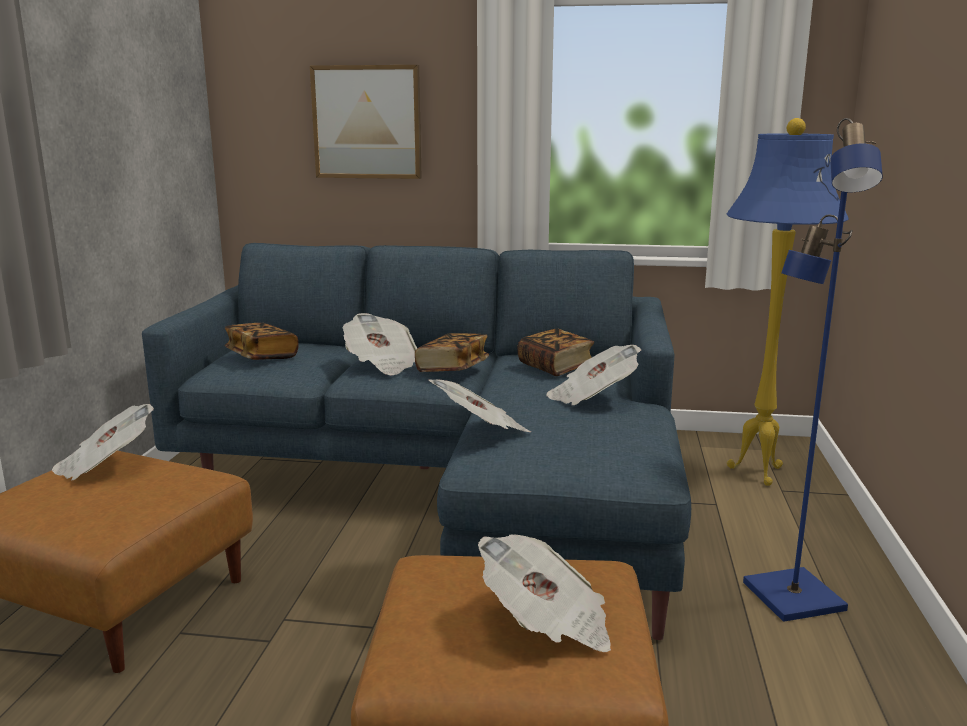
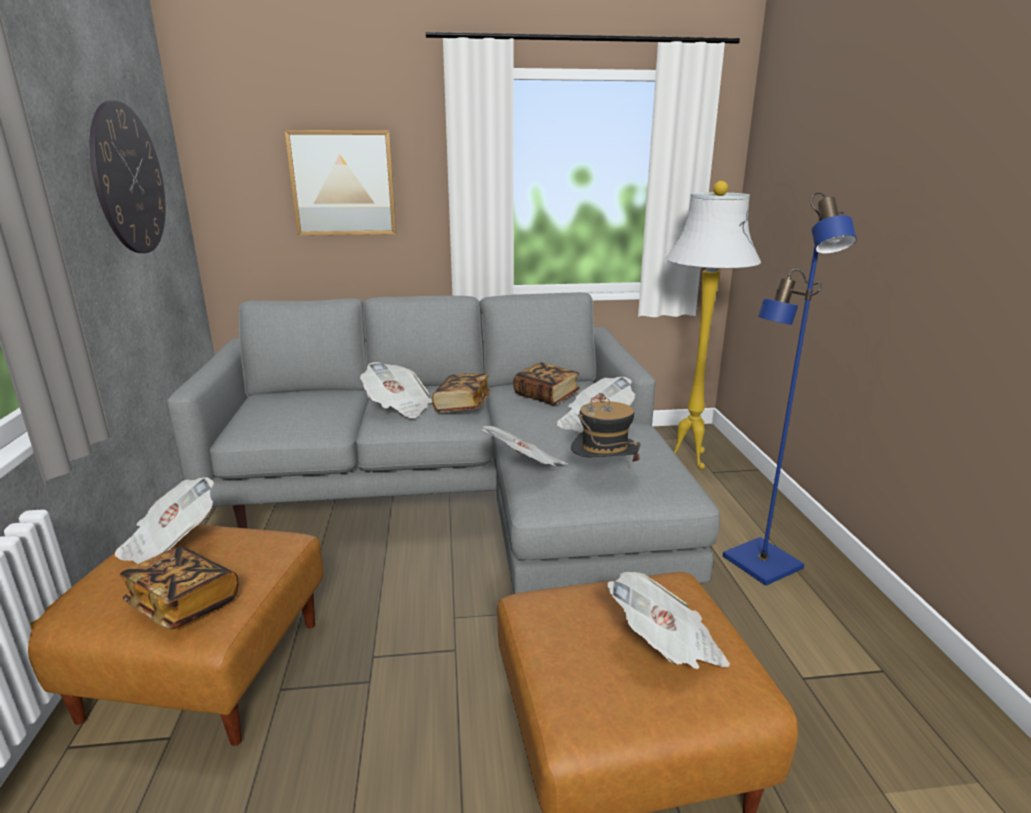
camera: 15 degrees left, 5 degrees up
(140, 111) = (129, 179): none -> wall clock
(261, 356) = (281, 409): book -> book (184, 603)
(449, 487) = (459, 503): blue sofa -> grey sofa
(563, 449) = (603, 477): none -> hat
(758, 472) = (689, 459): blue floor lamp -> white floor lamp

